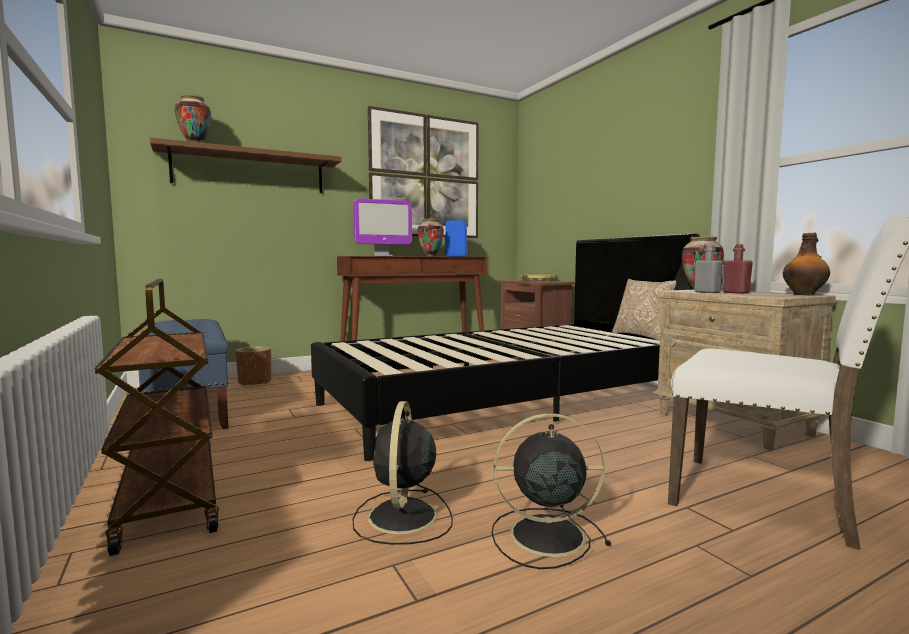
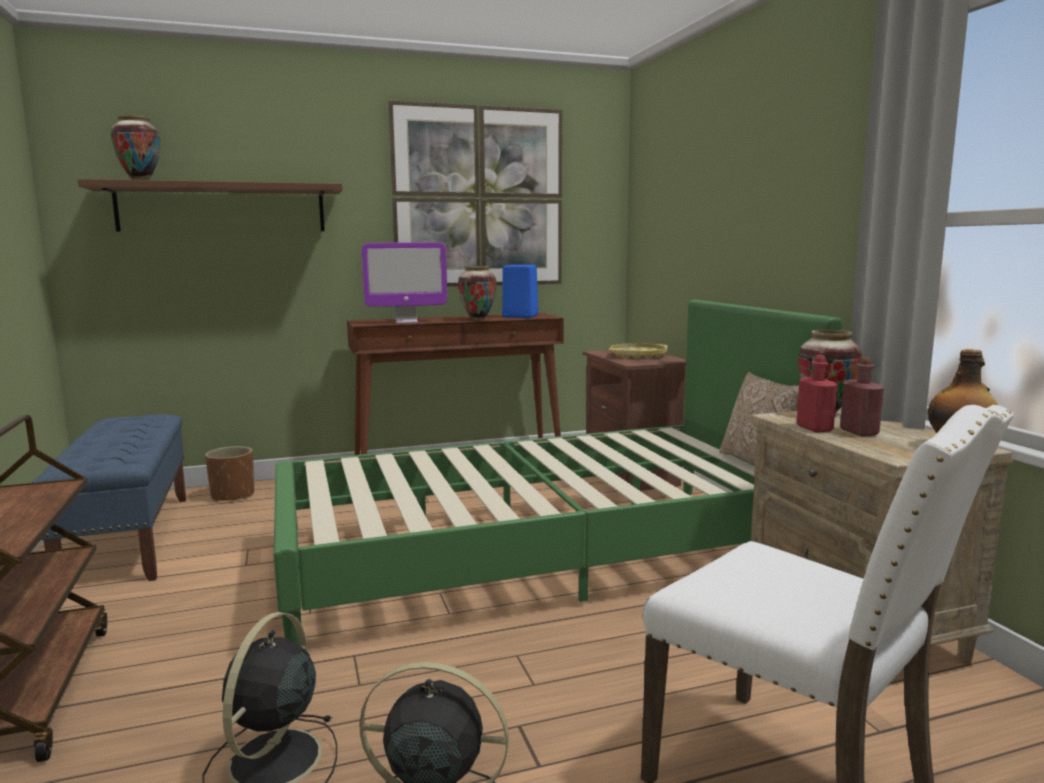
camera: 10 degrees right, 5 degrees up
(505, 401) = (540, 554): black bed -> green bed
(707, 292) = (814, 428): grey bottle -> red bottle

